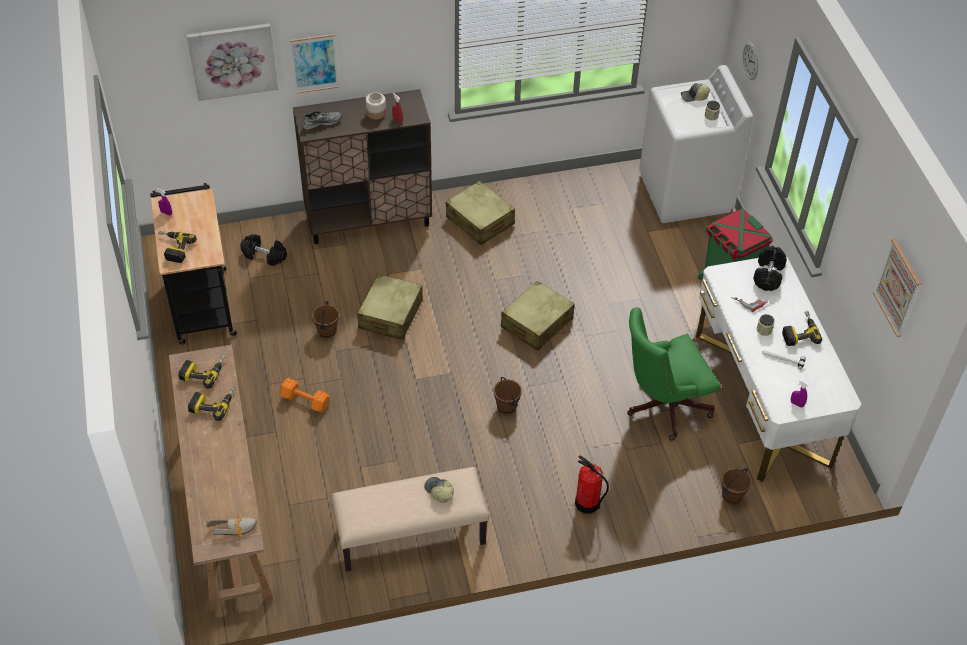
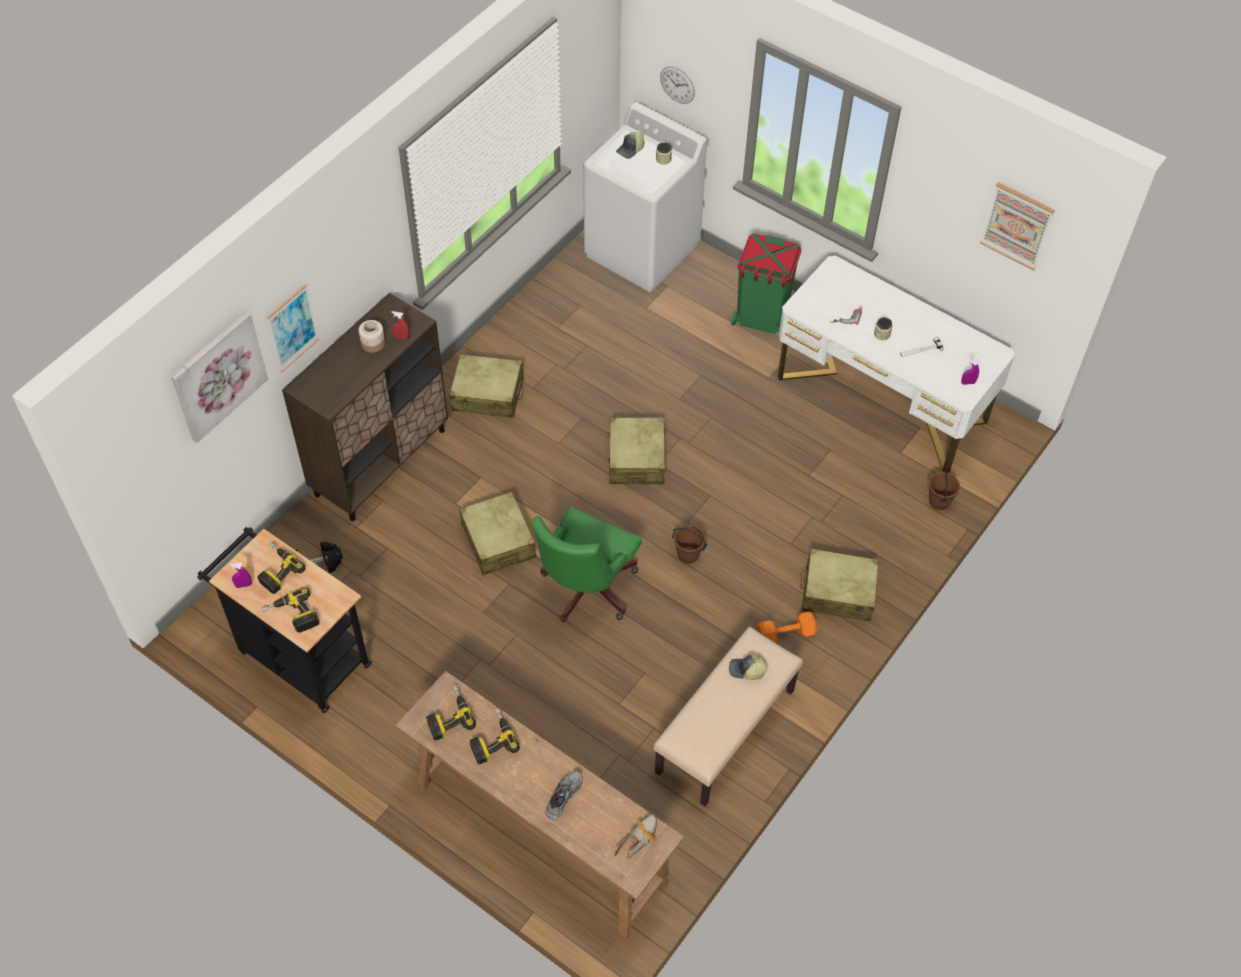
camera: 40 degrees left, 5 degrees up
(306, 401) = (506, 680): orange dumbbell -> orange dumbbell (787, 634)
(321, 122) = (329, 386): grey shoe -> grey shoe (562, 795)
(326, 331) = (455, 599): brown bucket -> none
(587, 503) = (837, 592): fire extinguisher -> beige suitcase
(662, 406) = (812, 462): green office chair -> green office chair (585, 590)
(768, 275) = (837, 282): black dumbbell -> none
(799, 332) = (909, 318): power drill -> power drill (276, 570)

